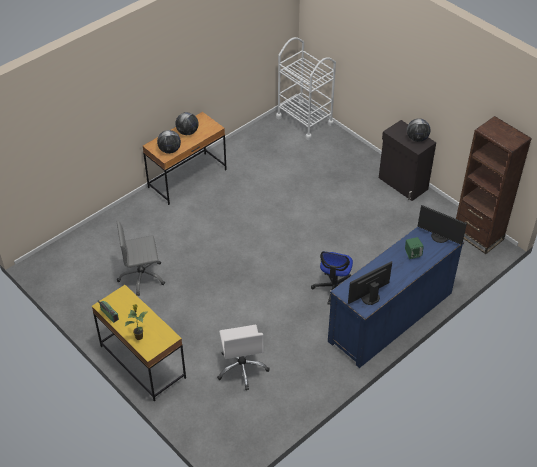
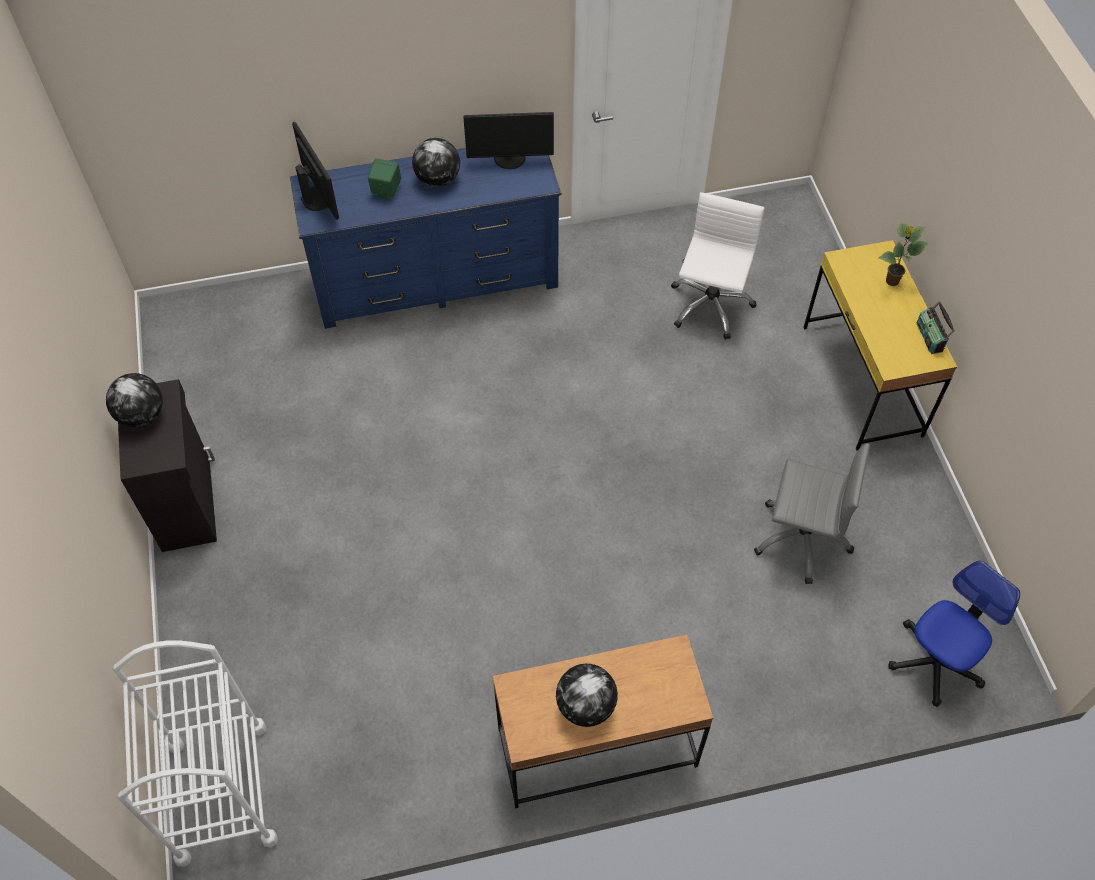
camera: 150 degrees left, 10 degrees up
(169, 150) = (656, 667): globe -> globe (438, 179)
(334, 288) = (484, 361): office chair -> office chair (935, 662)
(478, 235) = (175, 340): brown bookcase -> none

